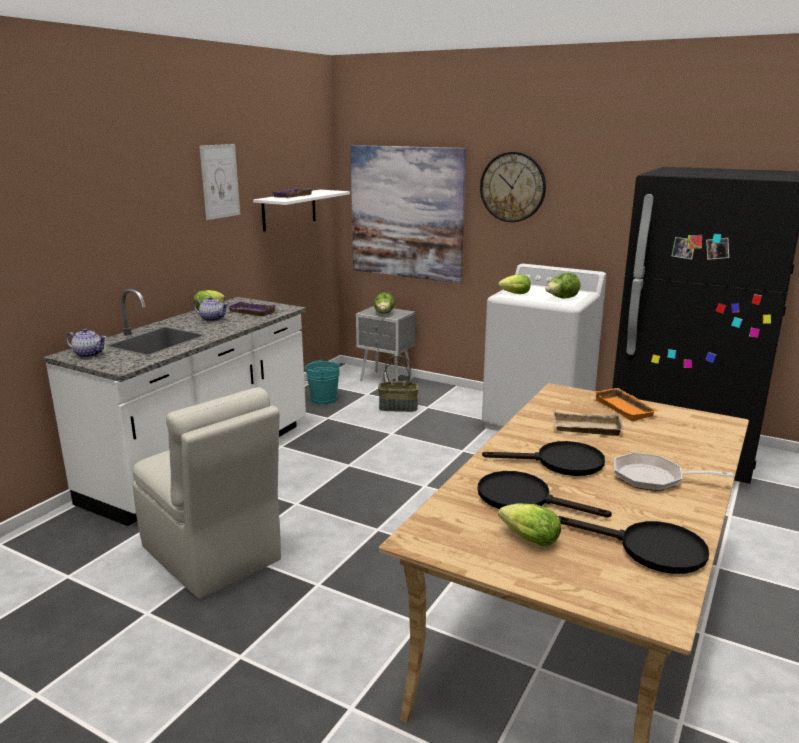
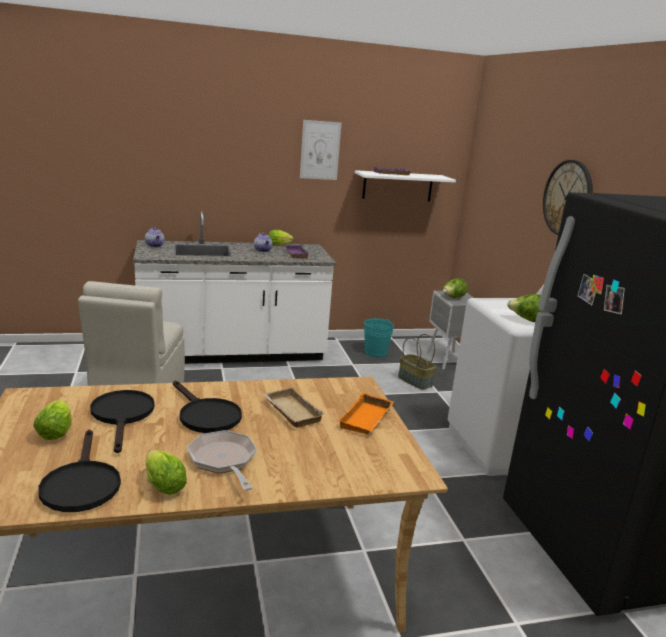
camera: 45 degrees right, 0 degrees up
(407, 213) = (498, 209): picture -> none
(513, 294) = (497, 303): lettuce -> lettuce (162, 484)

